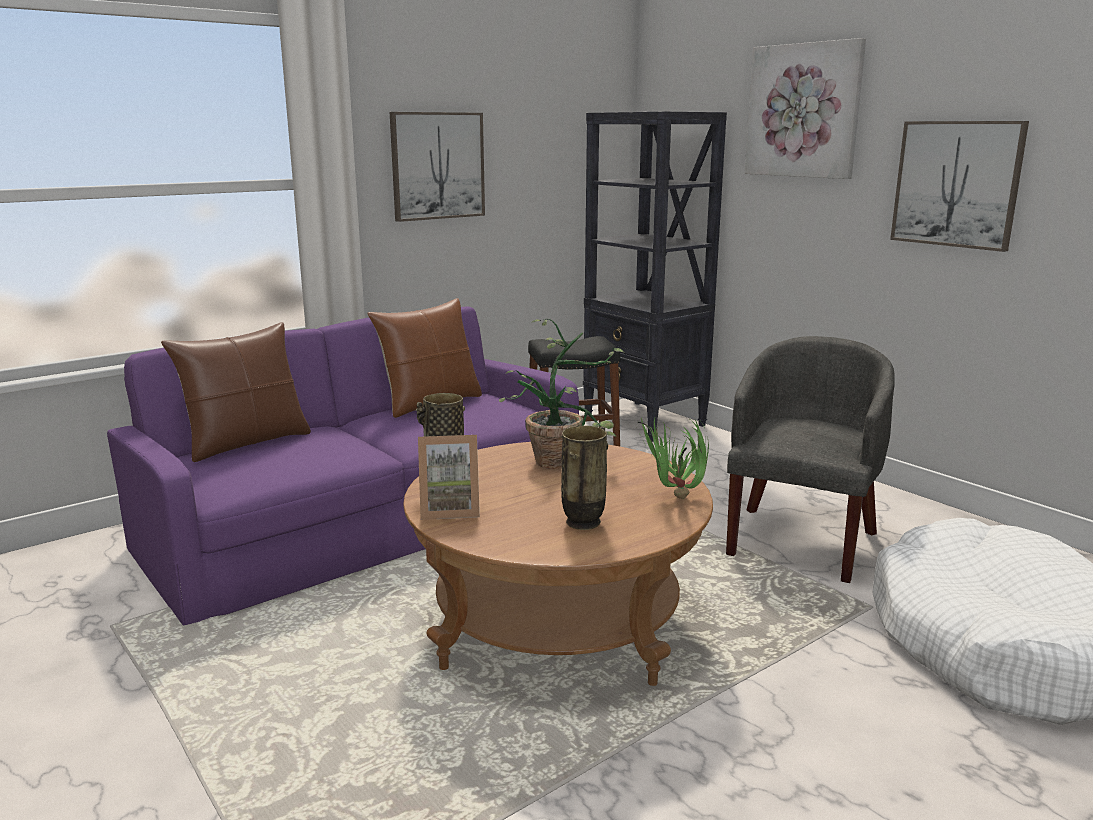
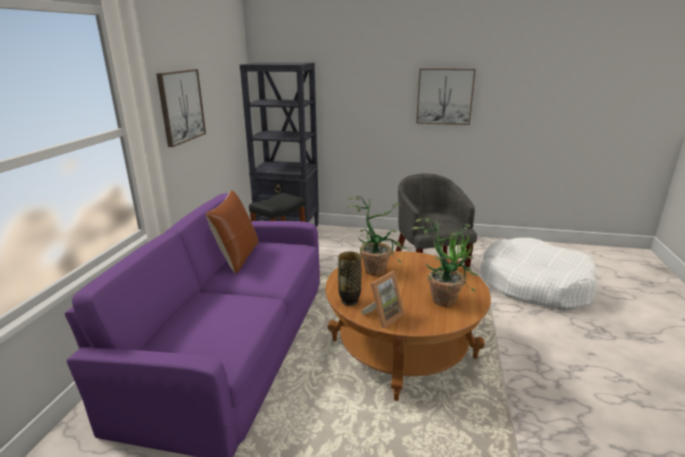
camera: 40 degrees left, 5 degrees up
(246, 443) = (175, 324): brown pillow -> none
(583, 523) = (444, 297): vase -> potted plant
(804, 111) = (362, 62): picture -> none

